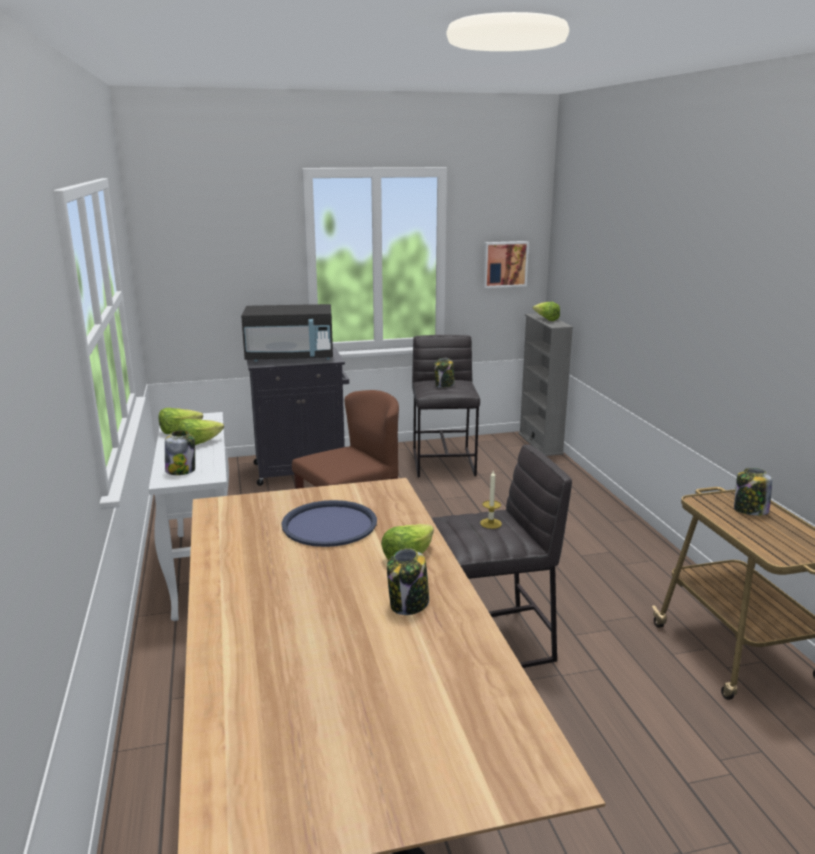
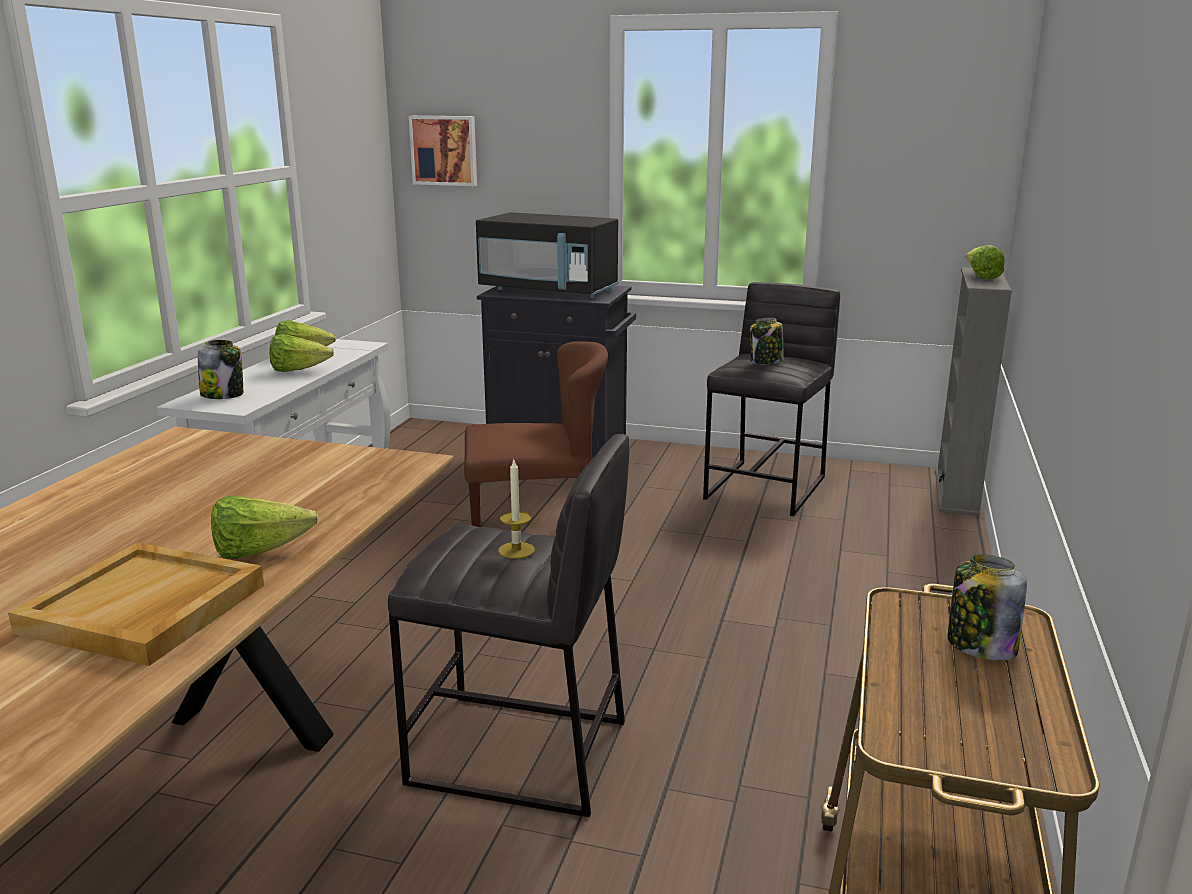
camera: 30 degrees right, 0 degrees up
(329, 525) = (251, 488): blue tray -> none
(409, 604) = (144, 609): jar -> beige tray
(504, 264) = (932, 178): picture -> picture (444, 150)

